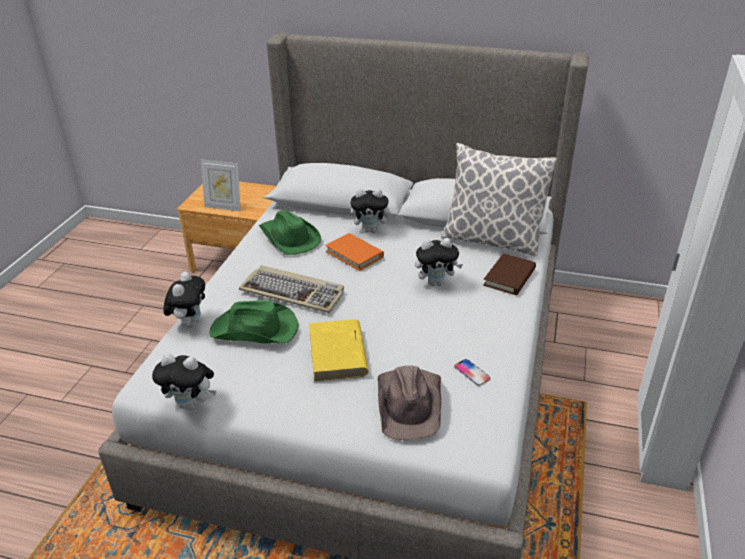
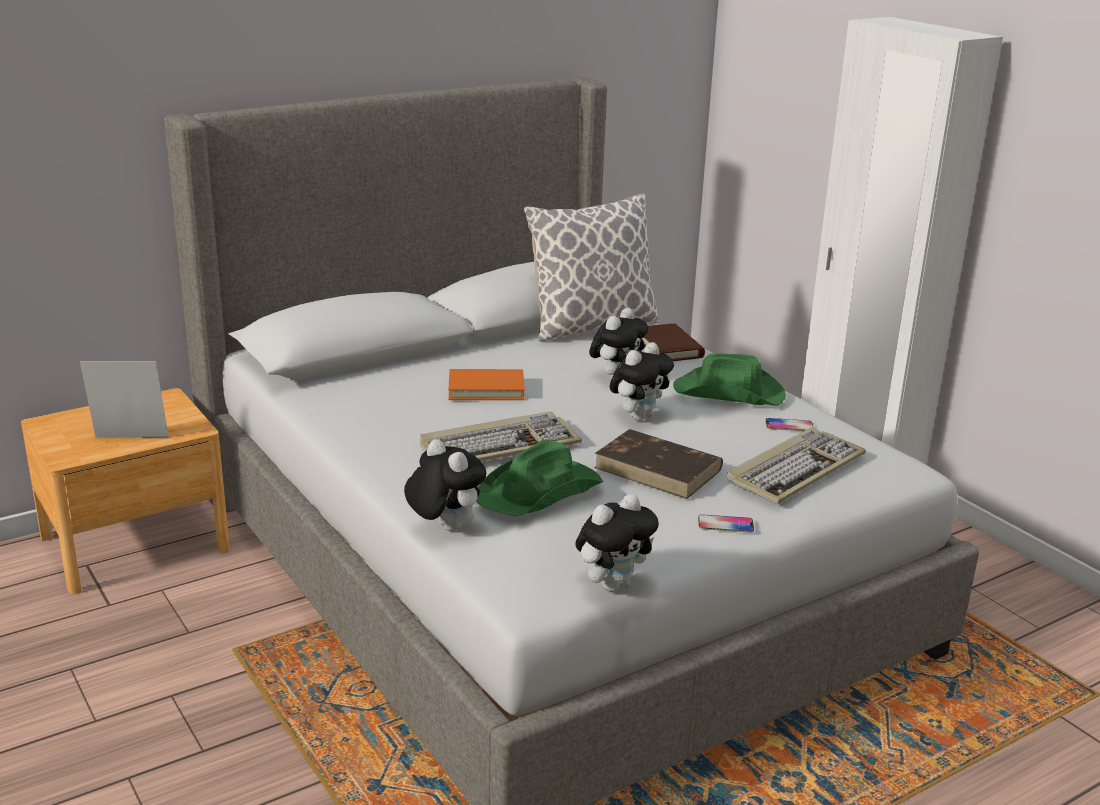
camera: 50 degrees left, 10 degrees down
(224, 207) = (130, 440): picture frame -> picture frame turned 150 degrees counterclockwise
(289, 238) = (373, 406): green hat -> green hat (730, 393)
(302, 410) = (725, 525): none -> phone
(338, 353) = (659, 469): yellow book -> brown book
(371, 230) = (452, 363): plush toy -> plush toy (639, 416)
(410, 404) = (795, 469): brown hat -> keyboard

